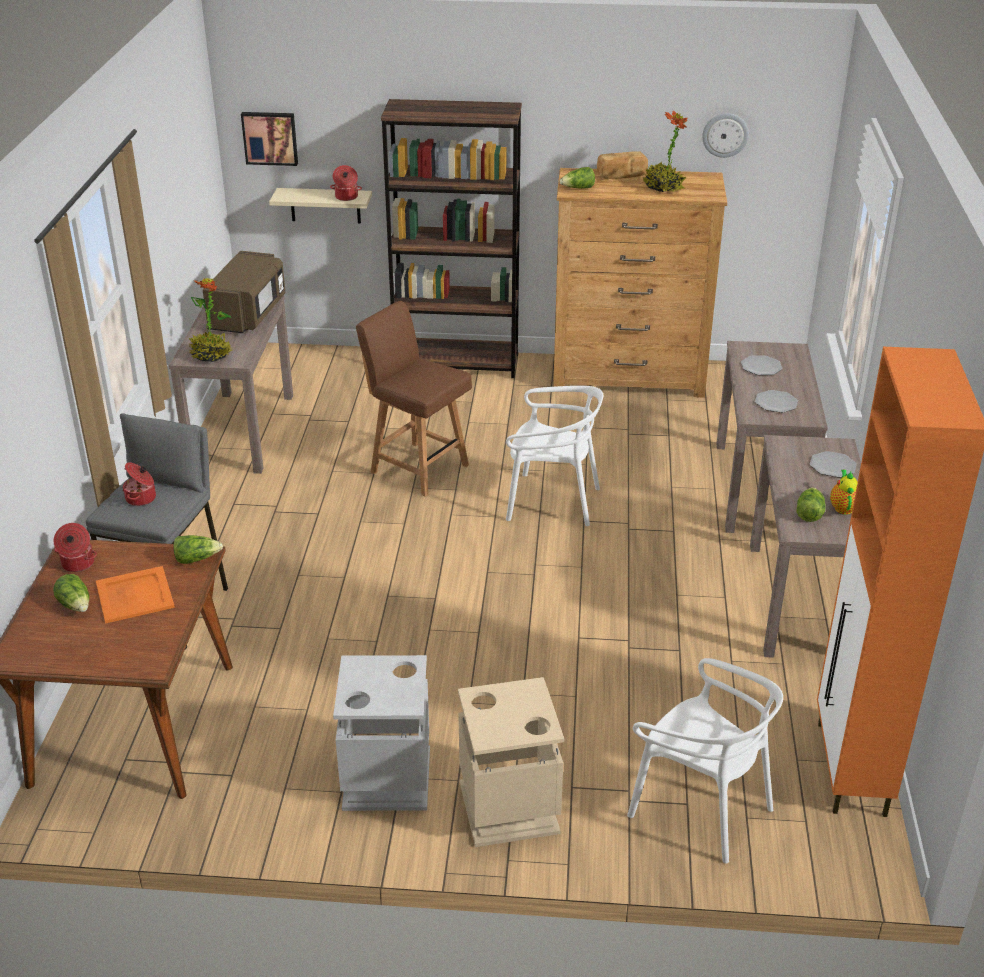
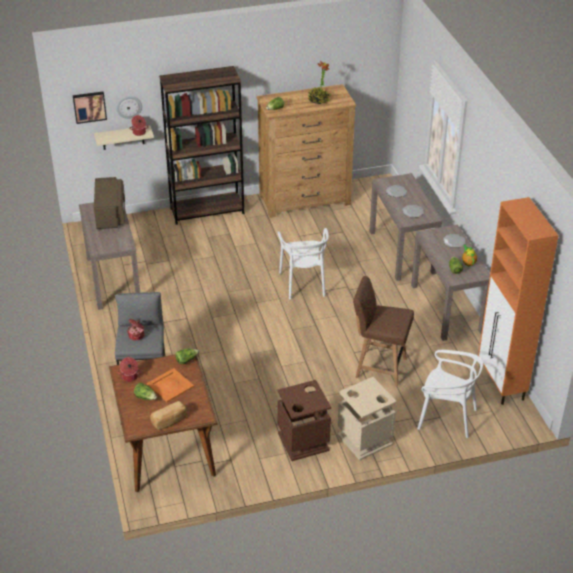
camera: 20 degrees left, 5 degrees up
(211, 355) = (109, 245): potted plant -> none
(386, 779) = (303, 442): grey trash can -> brown trash can
(418, 468) = (223, 280): brown chair -> brown chair (379, 367)
(552, 502) = (304, 283): white chair -> white chair turned 90 degrees clockwise
(622, 176) = (293, 96): bread -> bread (169, 421)
(725, 135) = (342, 64): wall clock -> wall clock (129, 106)

